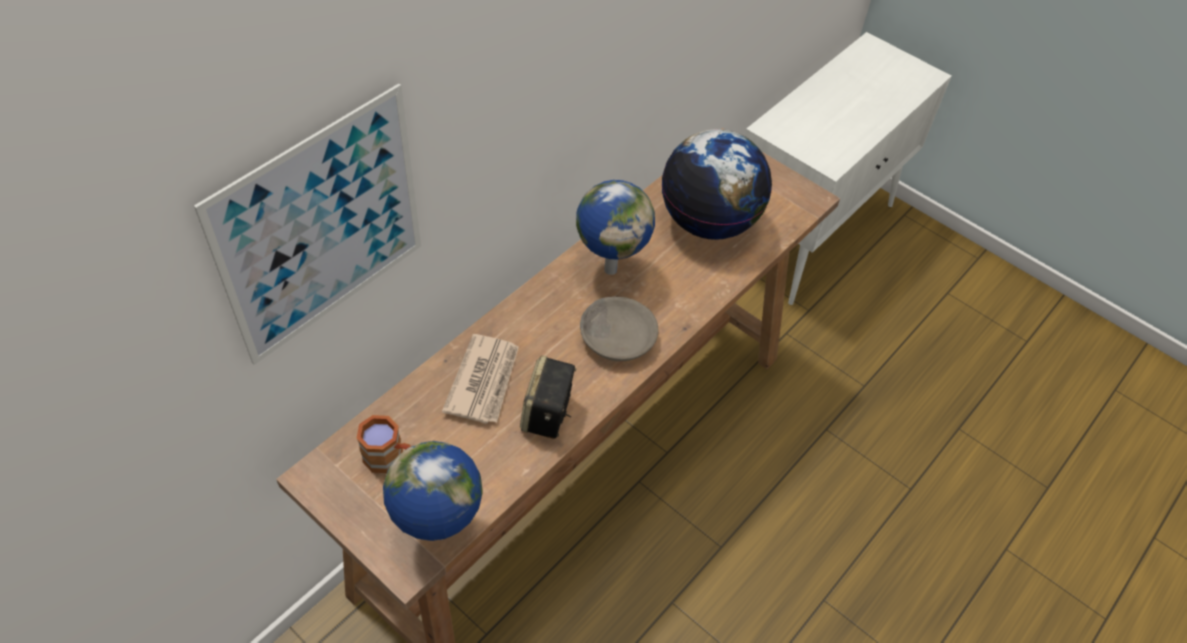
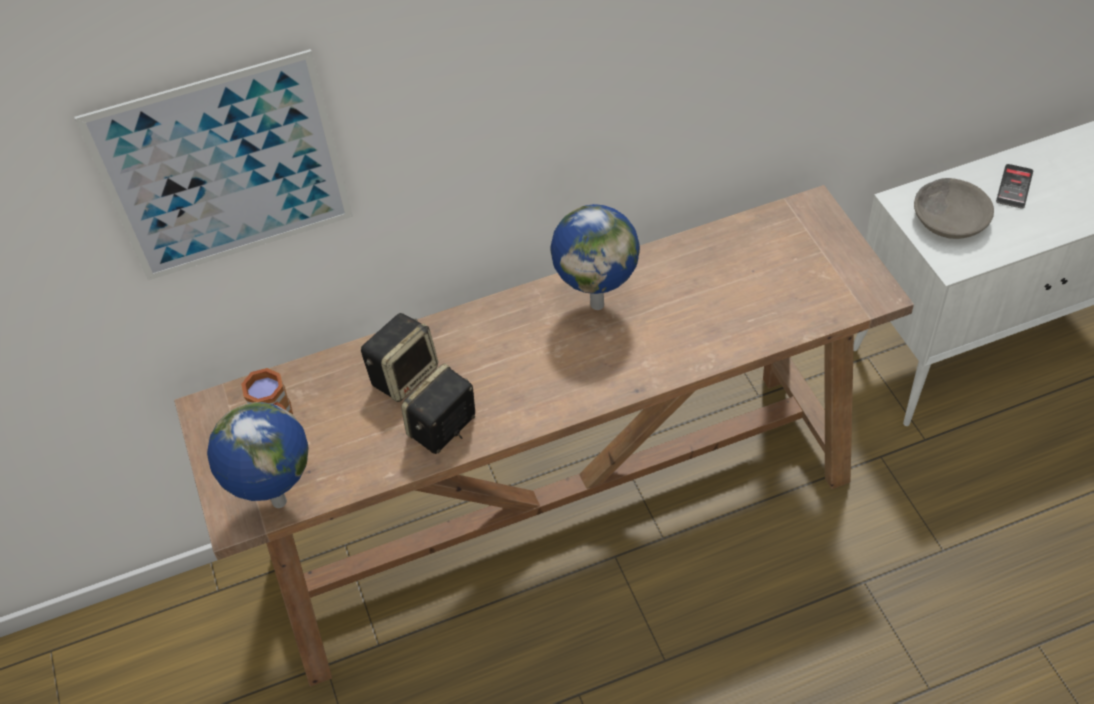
camera: 35 degrees right, 0 degrees up
(484, 381) = (404, 374): newspaper -> speaker
(617, 336) = (560, 375): grey bowl -> grey bowl (950, 217)
(709, 222) = (738, 286): globe -> none
(836, 98) = (1014, 187): none -> phone

